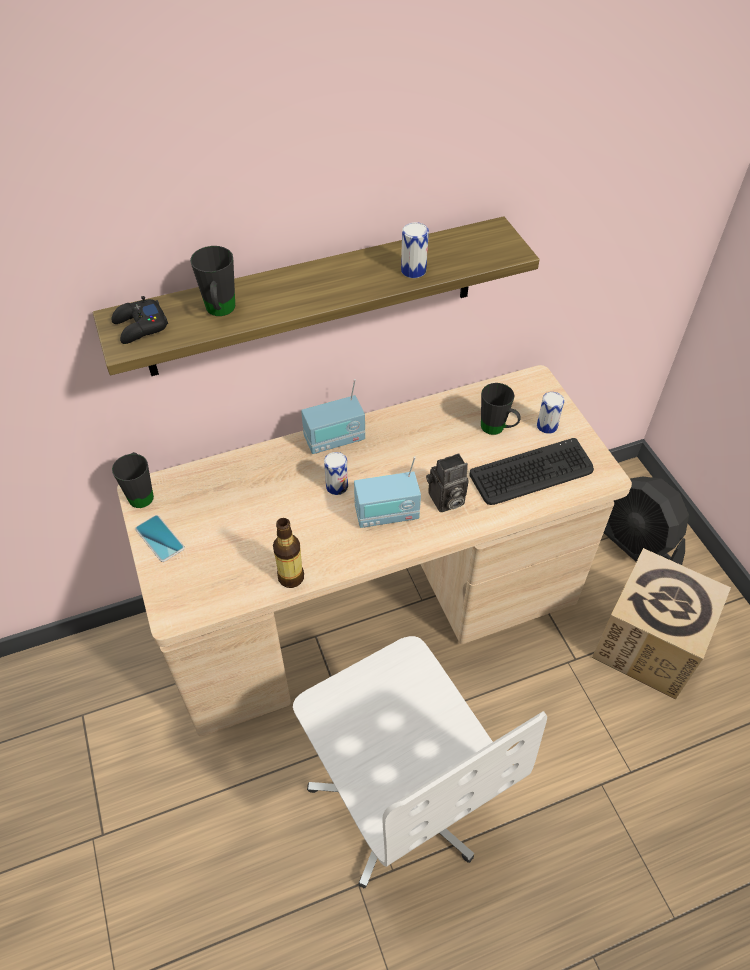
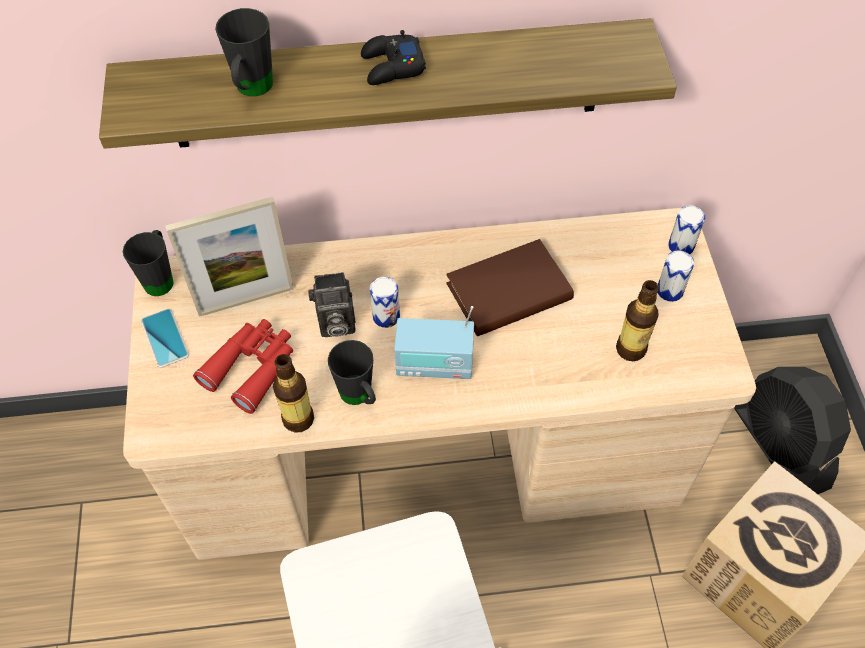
camera: 15 degrees right, 5 degrees up
(140, 327) = (153, 93): black game controller -> black game controller (392, 66)
(219, 496) = (246, 300): none -> picture frame
(240, 546) = (252, 367): none -> red binoculars
(334, 440) = (401, 256): radio -> none
(413, 270) = (507, 75): can -> can (681, 246)
(427, 450) = (509, 292): none -> brown book
(445, 501) = (511, 363): camera -> camera (334, 324)
(497, 429) = (605, 283): black mug -> black mug (359, 398)
(532, 473) = (631, 349): keyboard -> bottle

